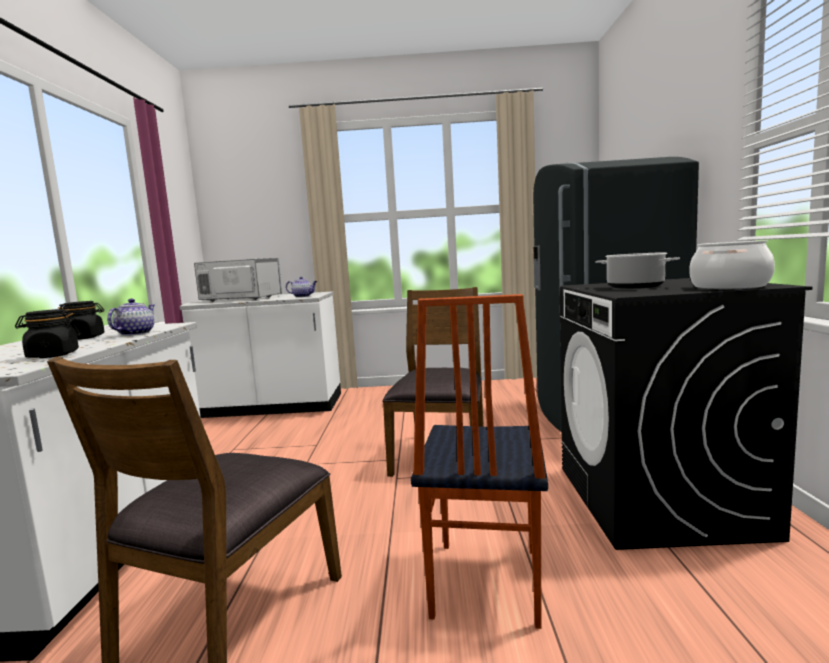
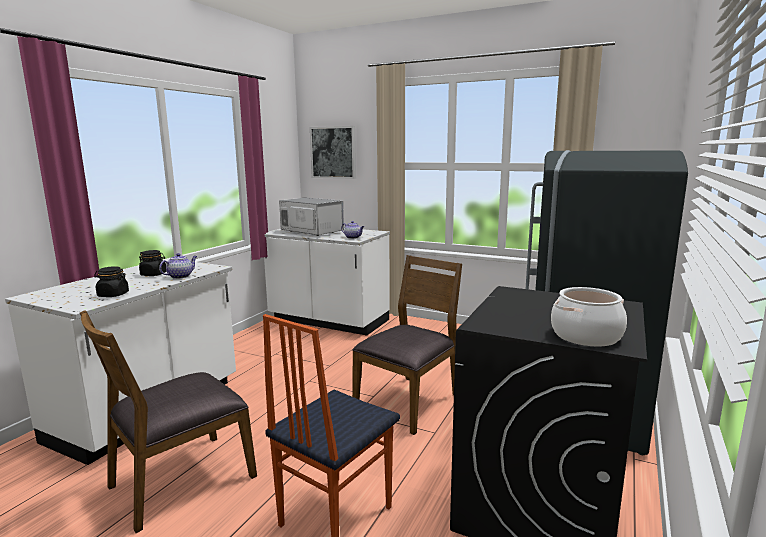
camera: 25 degrees right, 5 degrees up
(247, 209) = (333, 152): none -> picture
(636, 287) = (529, 310): cooking pot -> none

